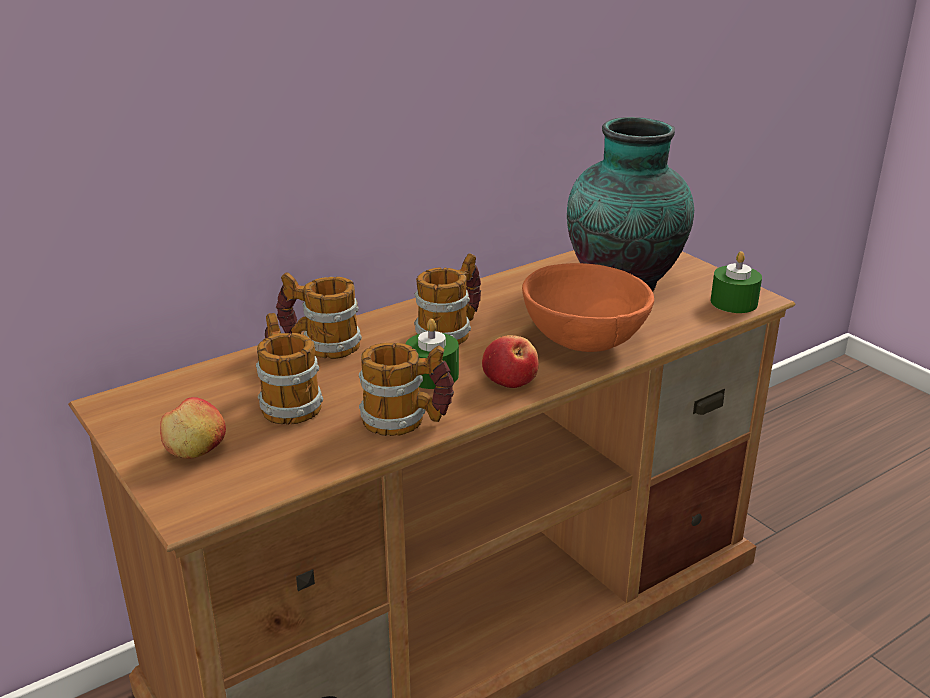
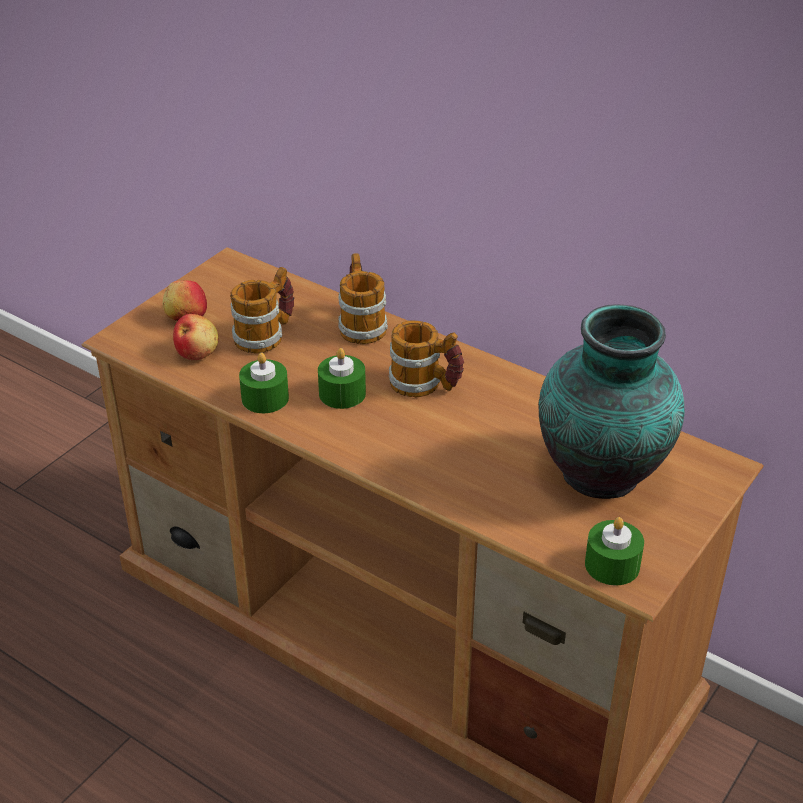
camera: 70 degrees right, 10 degrees up
(406, 421) = (265, 398): mug -> green candle
(510, 380) = (355, 438): apple -> apple (197, 352)
(585, 340) = (455, 469): orange bowl -> none

